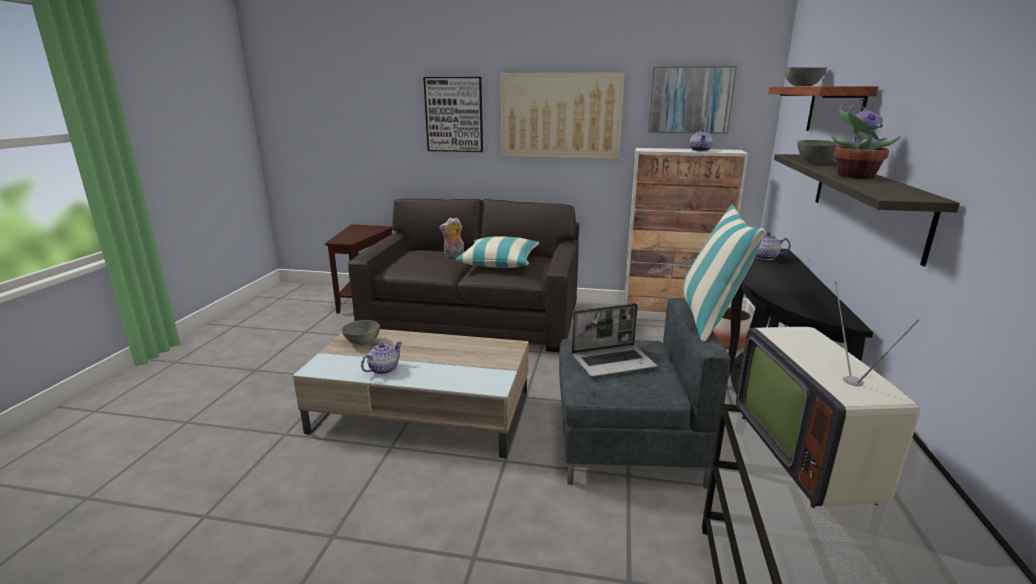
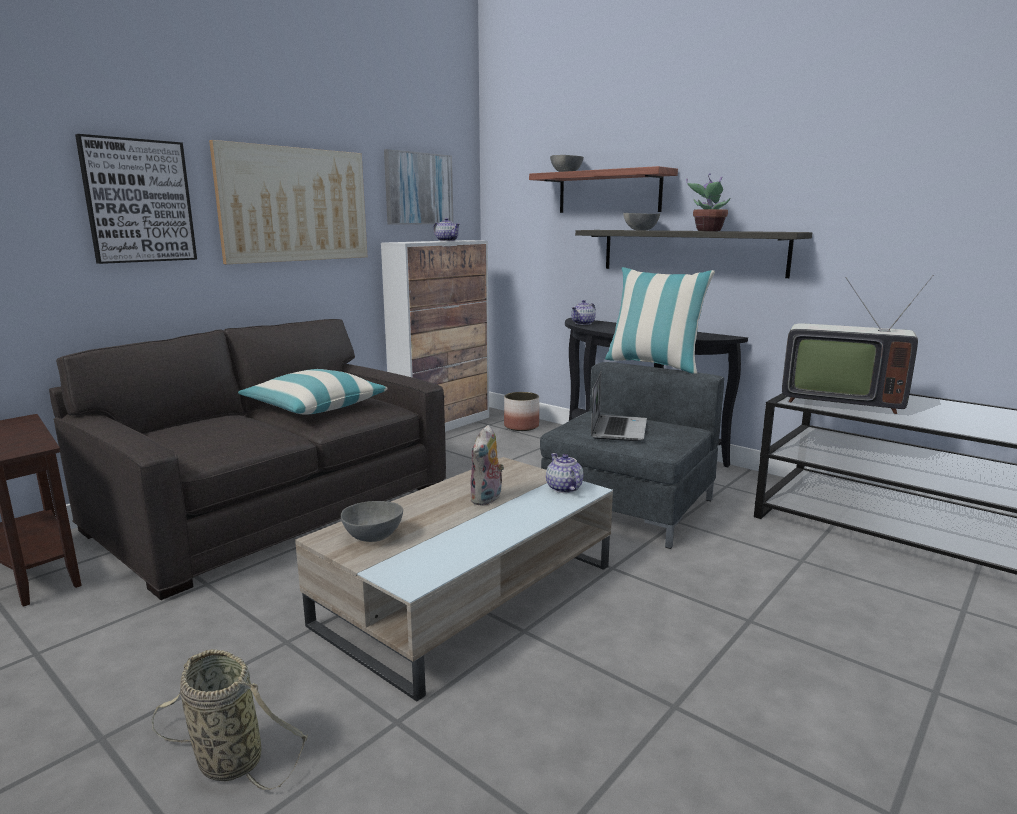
camera: 60 degrees left, 5 degrees down
(247, 401) = (225, 759): none -> basket
(383, 369) = (477, 536): teapot -> teapot (564, 488)
(453, 256) = (234, 420): plush toy -> plush toy (487, 499)

